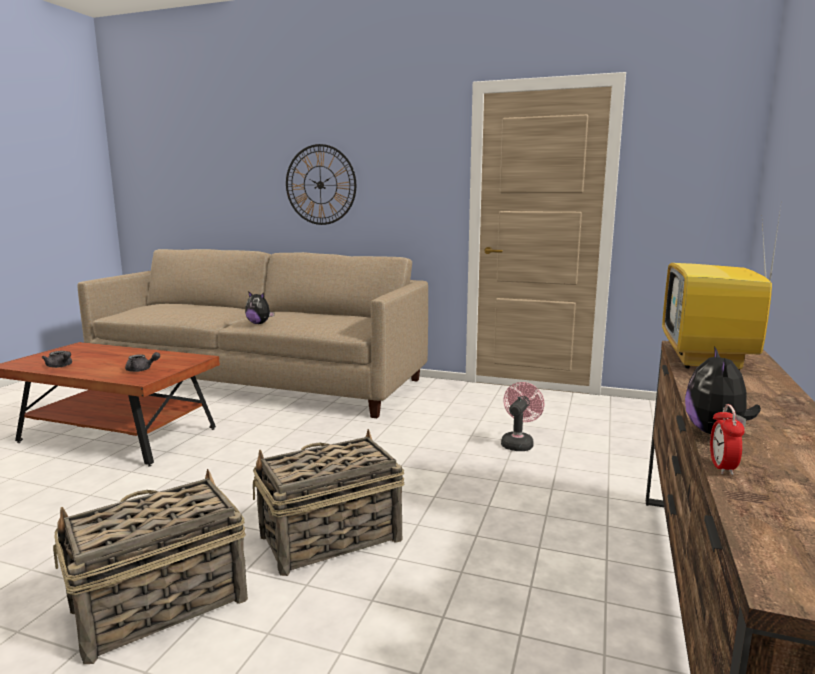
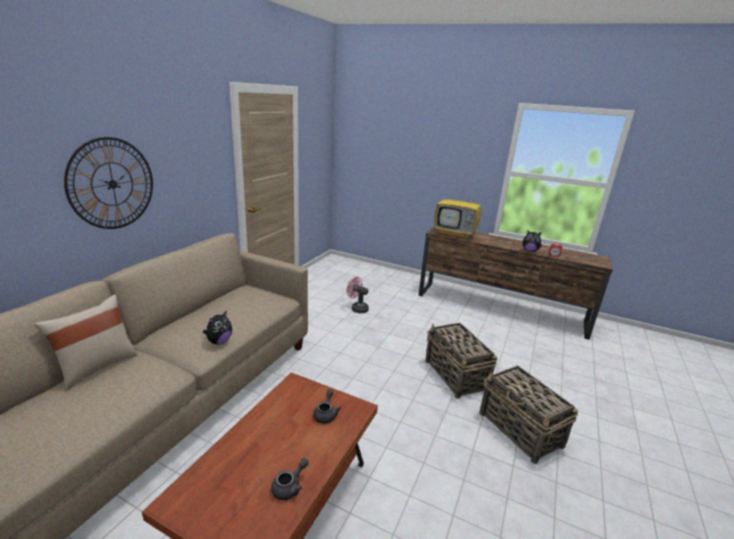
camera: 85 degrees left, 10 degrees up
(222, 306) = (97, 367): none -> beige pillow

